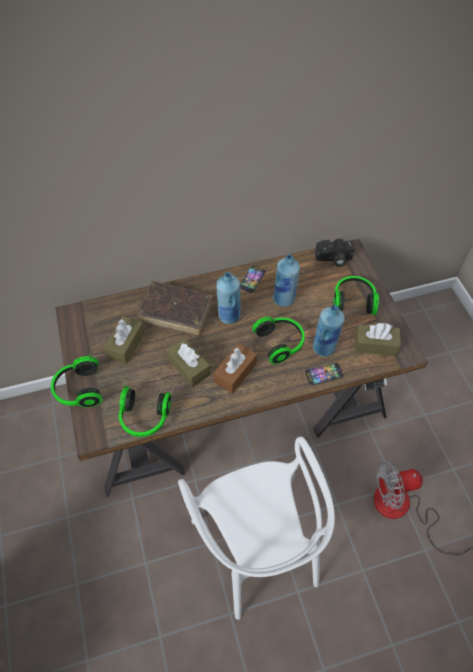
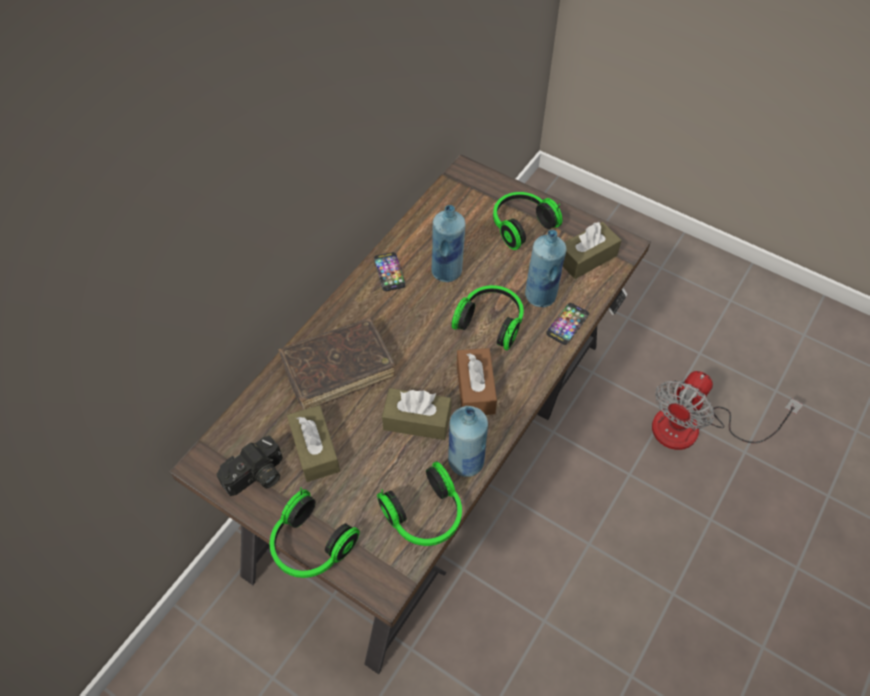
camera: 40 degrees left, 0 degrees up
(229, 316) = (404, 331): blue bottle -> blue bottle (466, 462)
(257, 547) = (594, 584): white chair -> none
(333, 259) = (457, 193): camera -> camera (256, 477)

